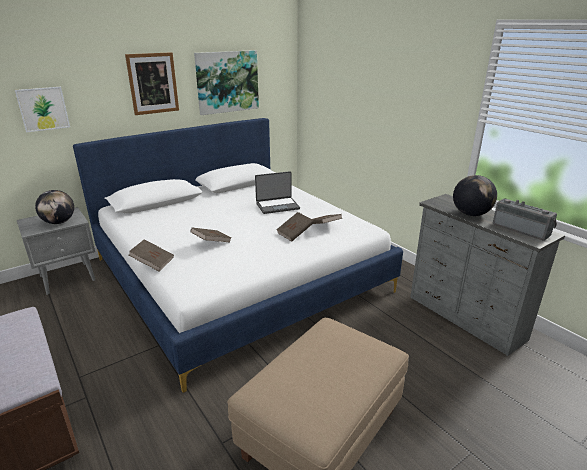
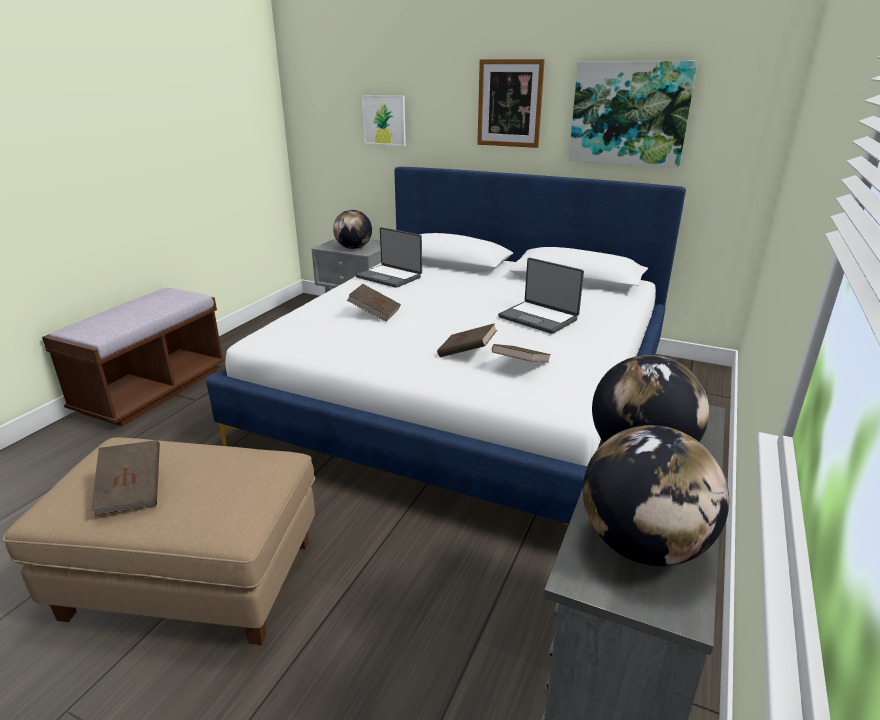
camera: 60 degrees right, 0 degrees up
(150, 224) = (390, 277): none -> laptop
(153, 263) = (304, 304): brown book -> brown book (132, 491)
(521, 229) = (643, 545): radio -> globe

